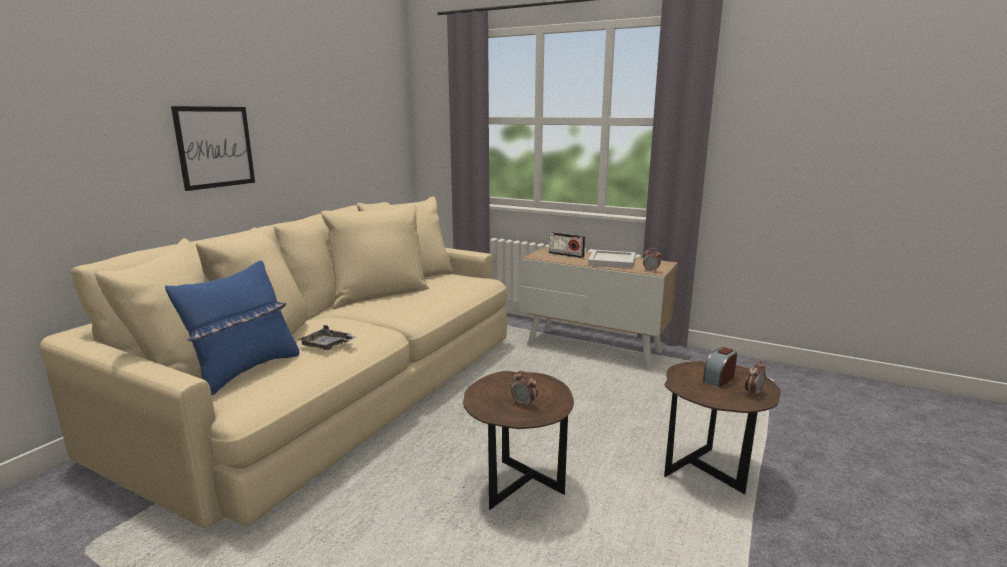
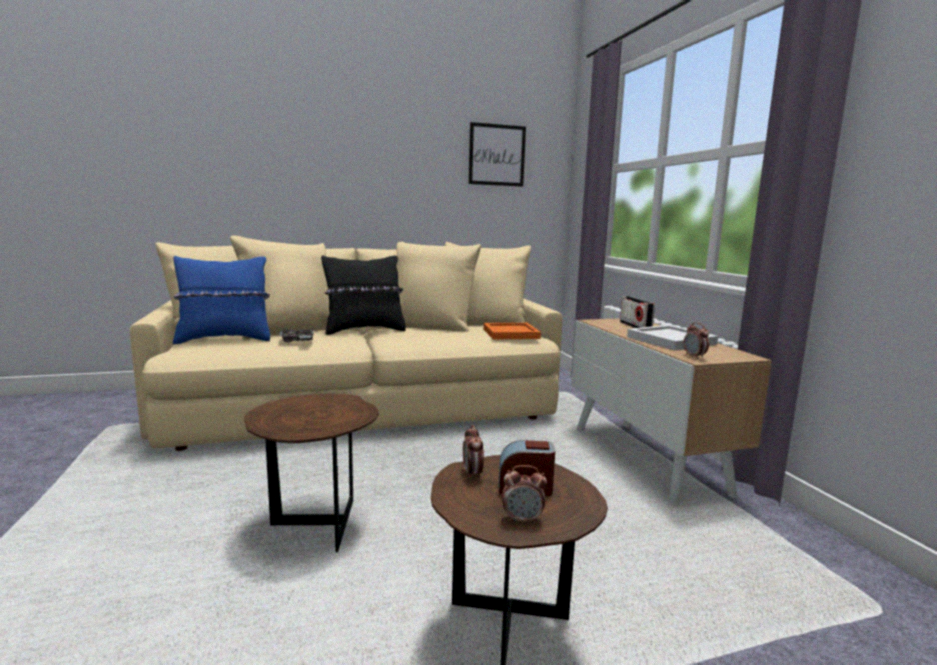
camera: 45 degrees right, 5 degrees down
(215, 147) = (334, 182): picture -> picture (497, 155)
(347, 314) = (364, 330): none -> black pillow
(464, 281) = (510, 334): none -> orange tray
(524, 404) = (297, 419): alarm clock -> alarm clock (472, 474)

